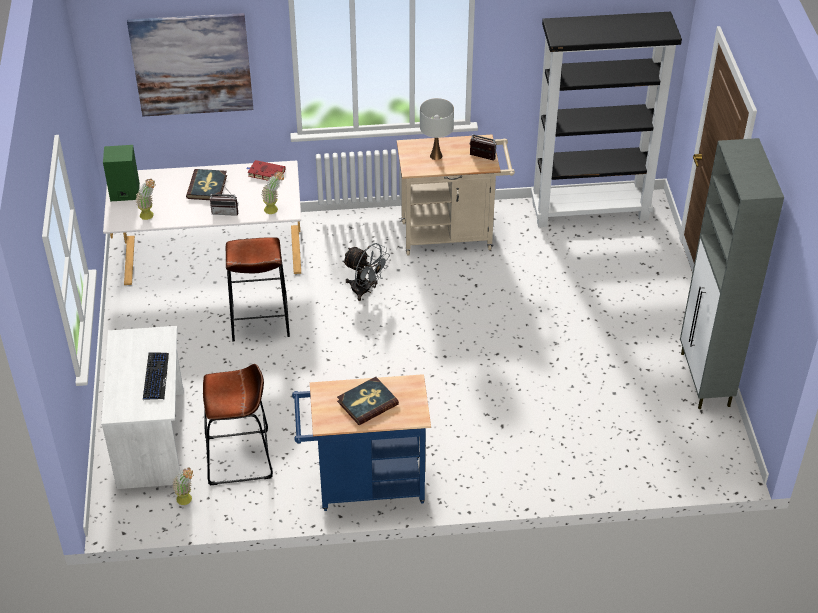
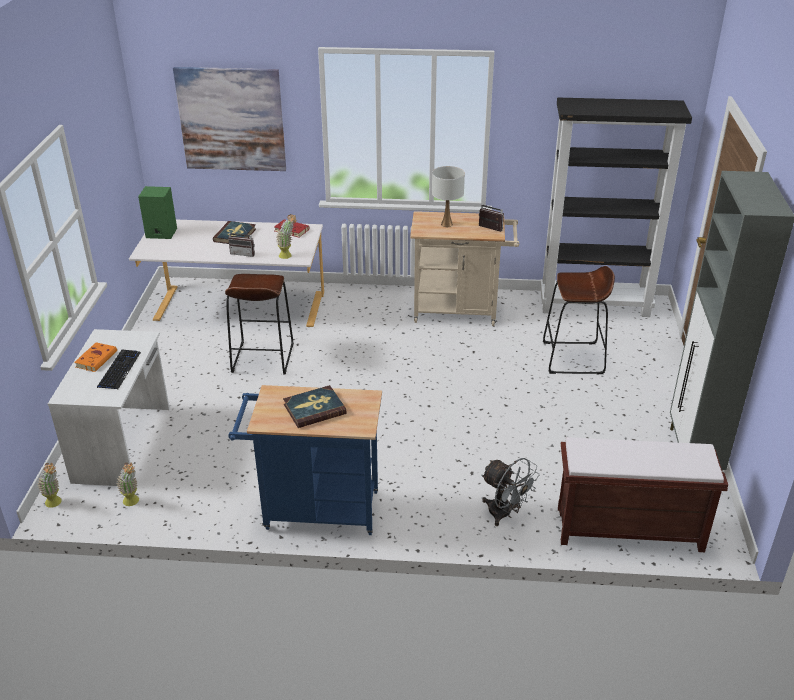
camera: 10 degrees right, 10 degrees down
(127, 366) = (97, 359): none -> orange book
(150, 216) = (175, 251): potted plant -> potted plant (56, 503)
(239, 458) = (199, 470): brown stool -> brown stool (573, 358)
(365, 290) = (368, 345): grey fan -> grey fan (505, 514)
(653, 466) = (627, 530): none -> brown bench

